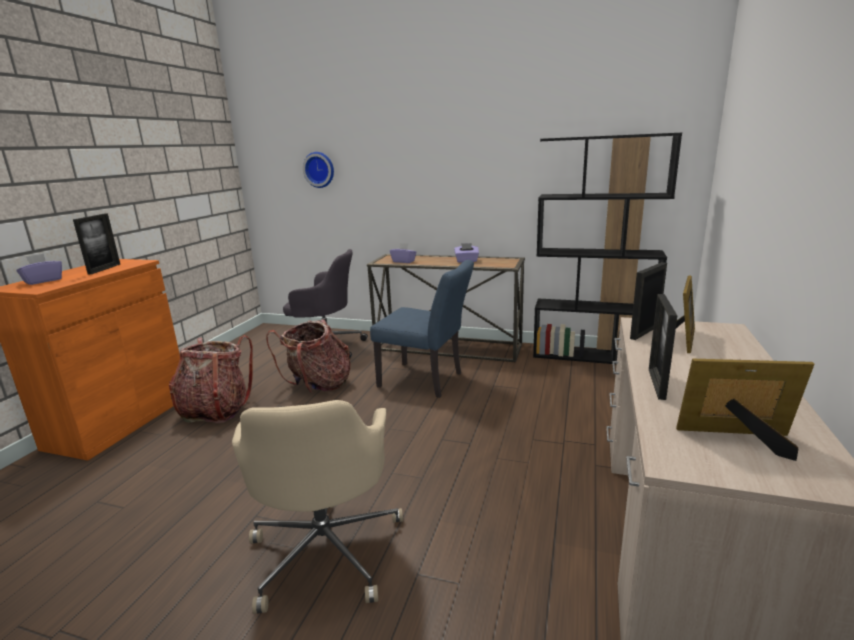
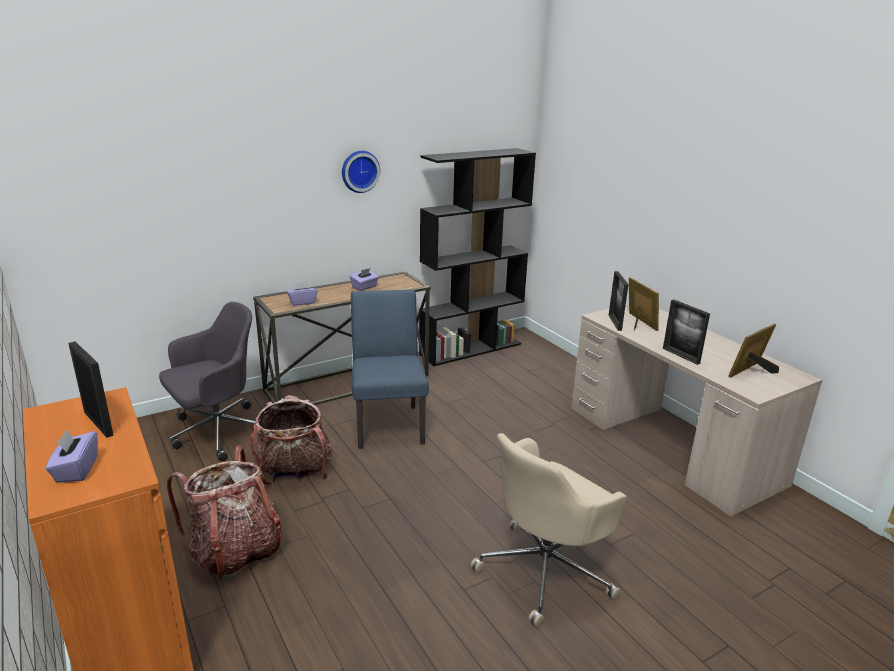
camera: 50 degrees left, 5 degrees up
(319, 169) = (149, 202): wall clock -> wall clock (359, 171)
(326, 549) = (546, 570): beige office chair -> beige office chair turned 105 degrees clockwise
(426, 381) = (388, 422): blue chair -> blue chair turned 75 degrees counterclockwise

